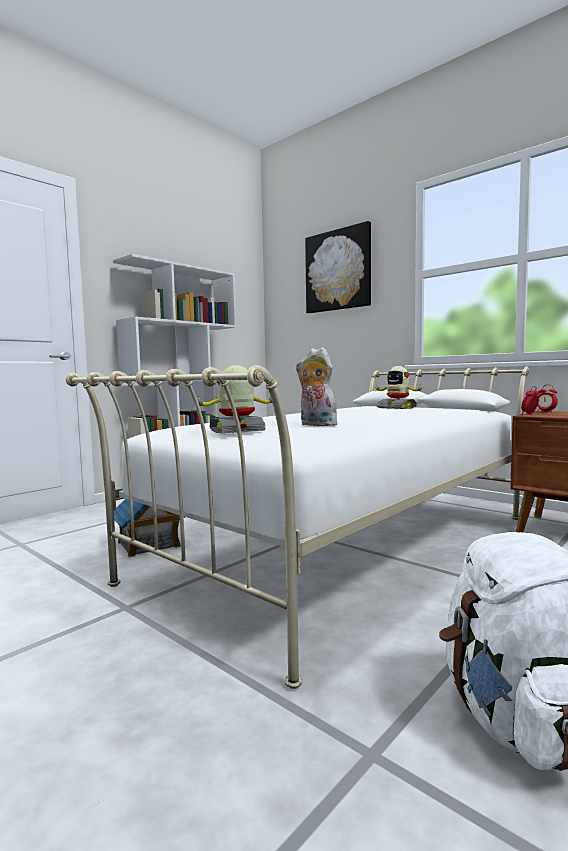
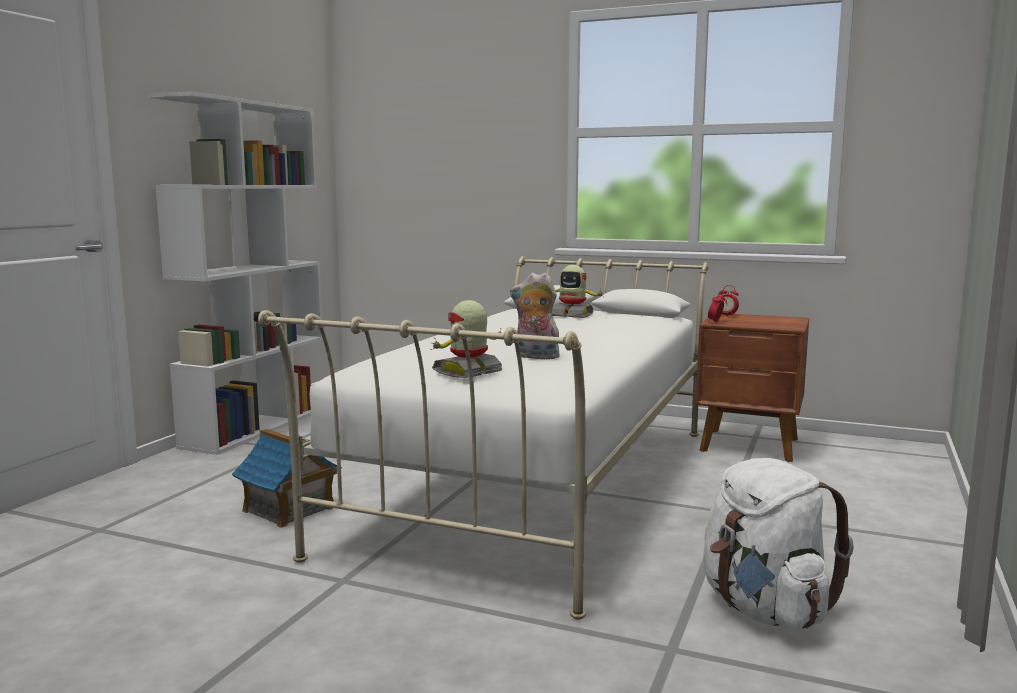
camera: 20 degrees left, 5 degrees up
(338, 270) = (457, 110): picture -> none

